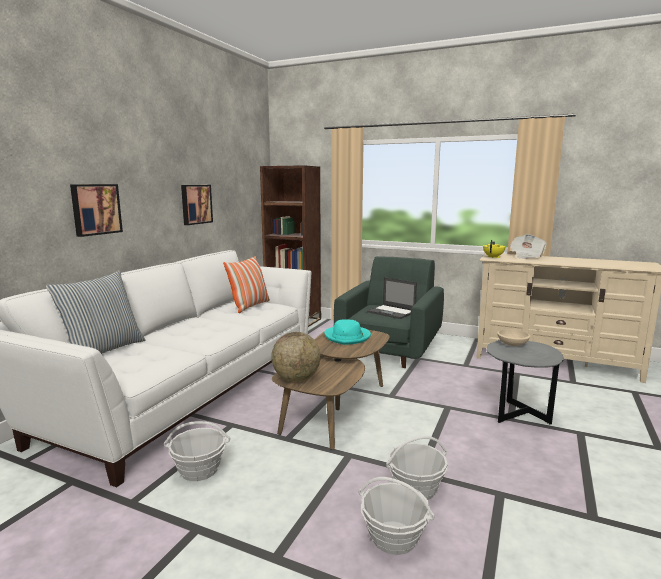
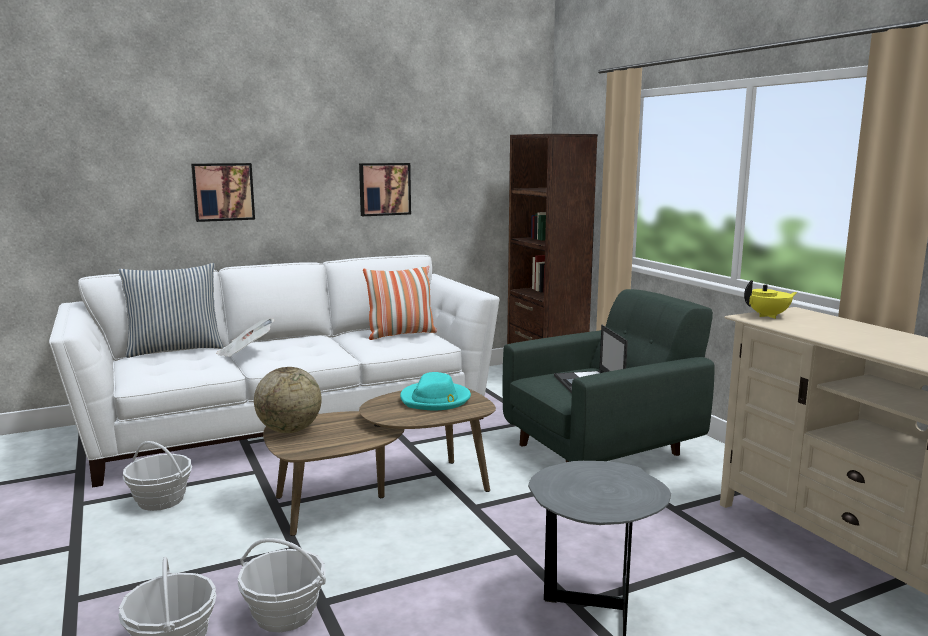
camera: 40 degrees right, 0 degrees up
(512, 344) = (609, 473): beige bowl -> none
(526, 256) = (847, 325): newspaper -> newspaper (246, 352)

